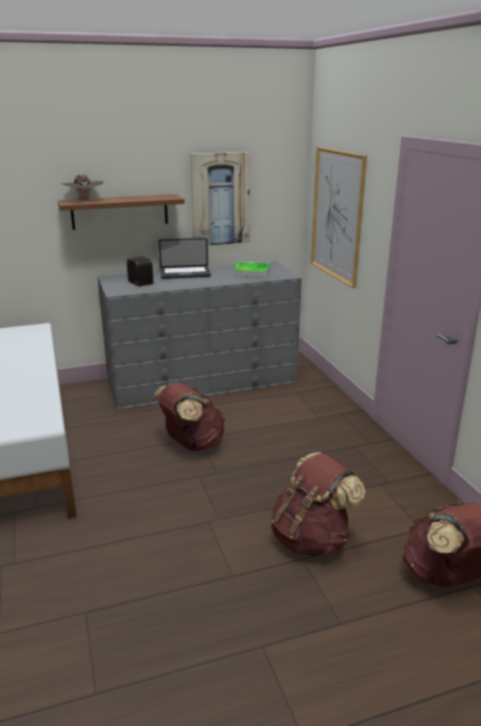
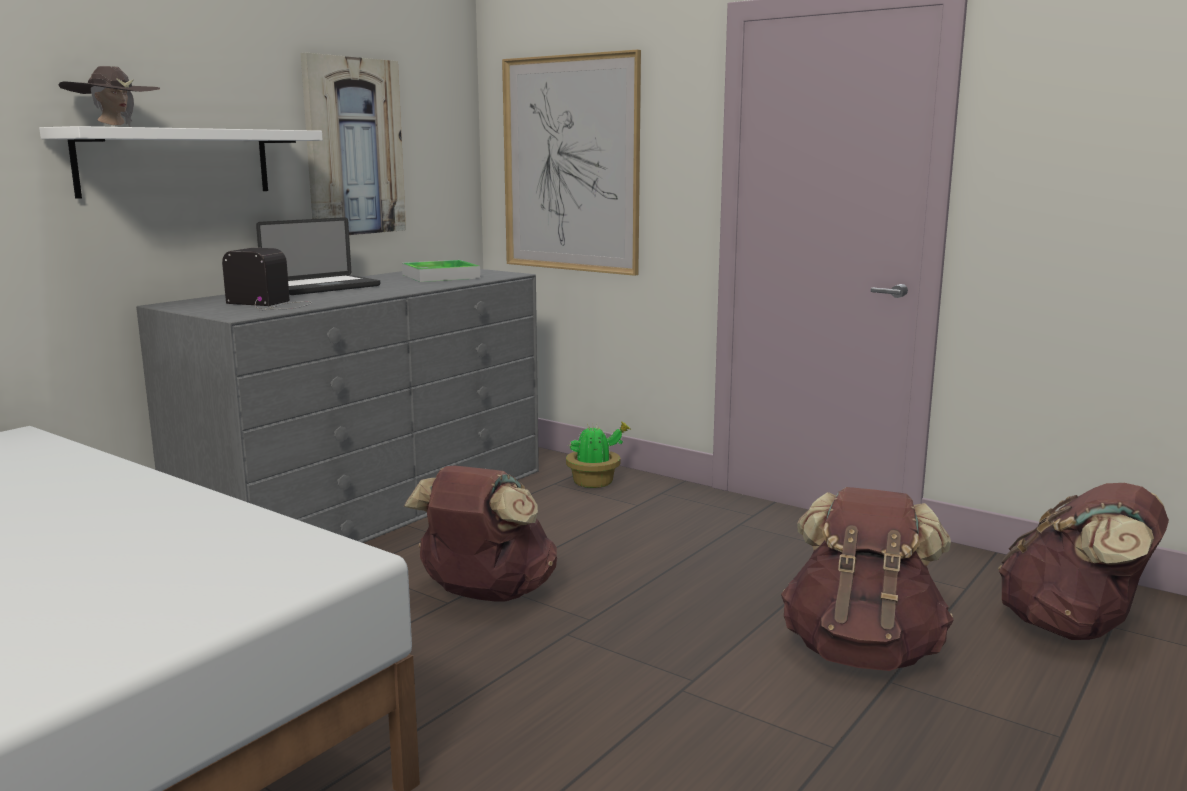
camera: 35 degrees left, 10 degrees down
(120, 211) = (175, 162): brown shelf -> white shelf
(315, 397) = (595, 482): none -> potted plant

